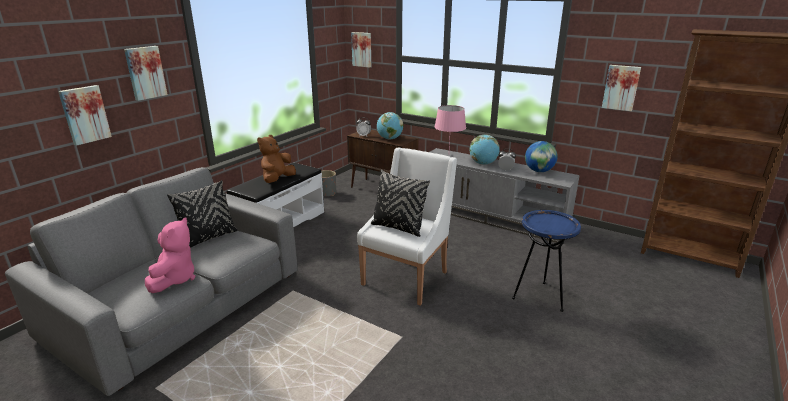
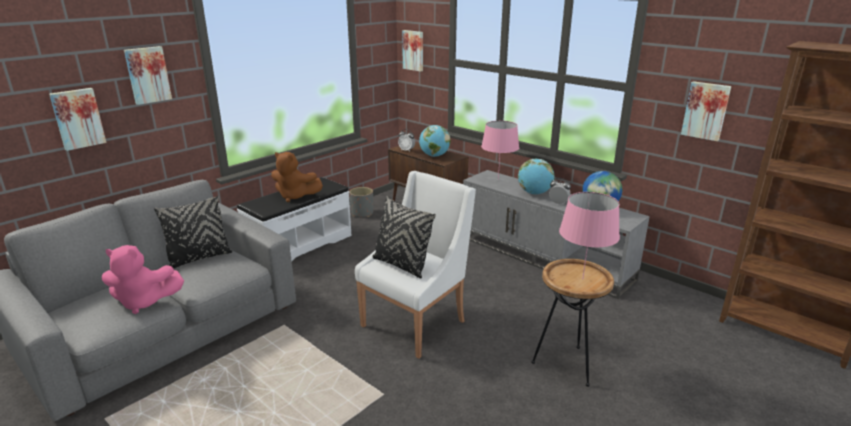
camera: 10 degrees right, 0 degrees up
(174, 279) = (144, 302): pink plush toy -> pink plush toy turned 75 degrees clockwise
(277, 180) = (295, 196): brown plush toy -> brown plush toy turned 105 degrees counterclockwise
(539, 297) = (565, 364): blue side table -> brown side table
(555, 224) = (582, 279): none -> pink table lamp

